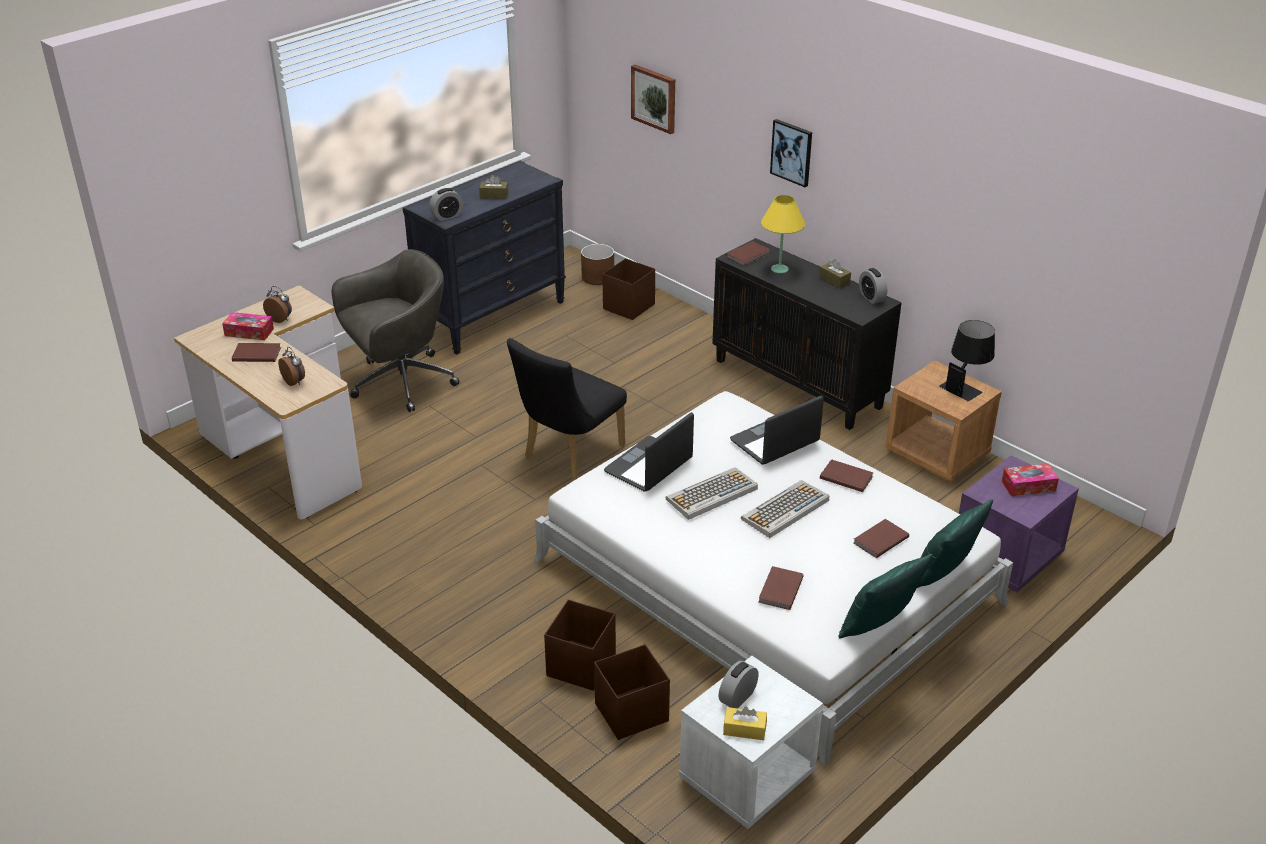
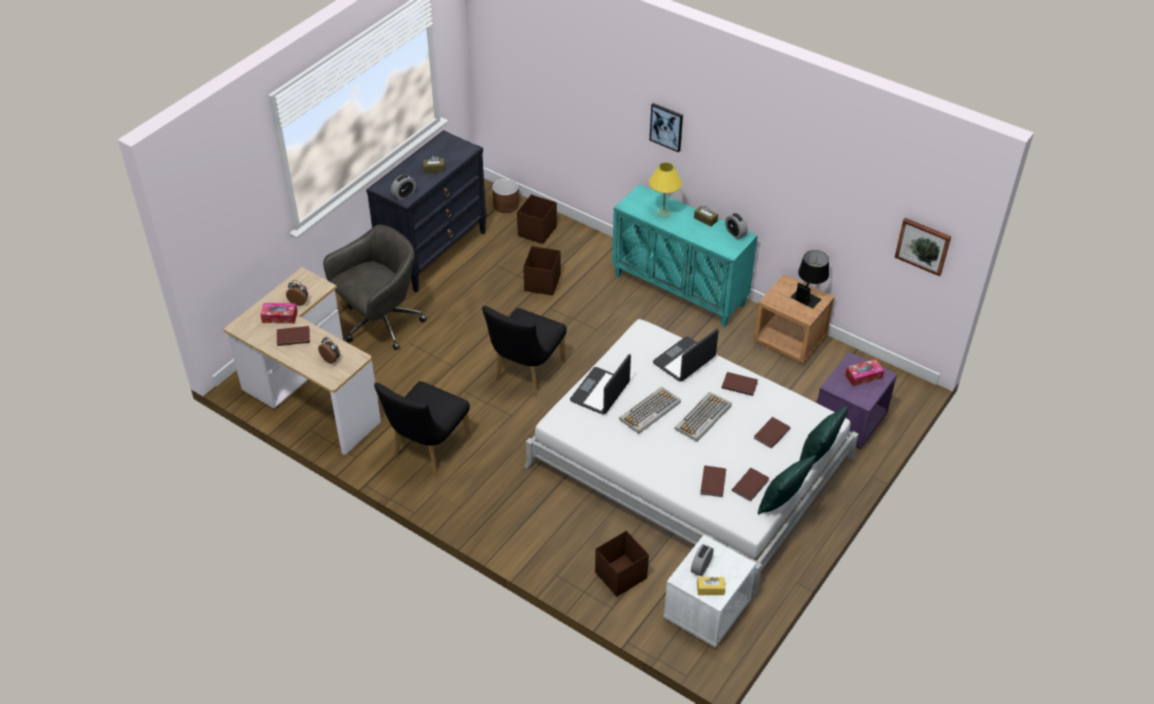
camera: 10 degrees left, 10 degrees up
(411, 527) = (427, 450): none -> black chair
(580, 666) = (578, 545): brown storage box -> brown storage box (542, 283)
(654, 98) = (549, 78): picture -> picture (923, 245)
(749, 255) = (638, 202): brown book -> brown book (751, 485)
(799, 383) = (680, 289): black cabinet -> turquoise cabinet

